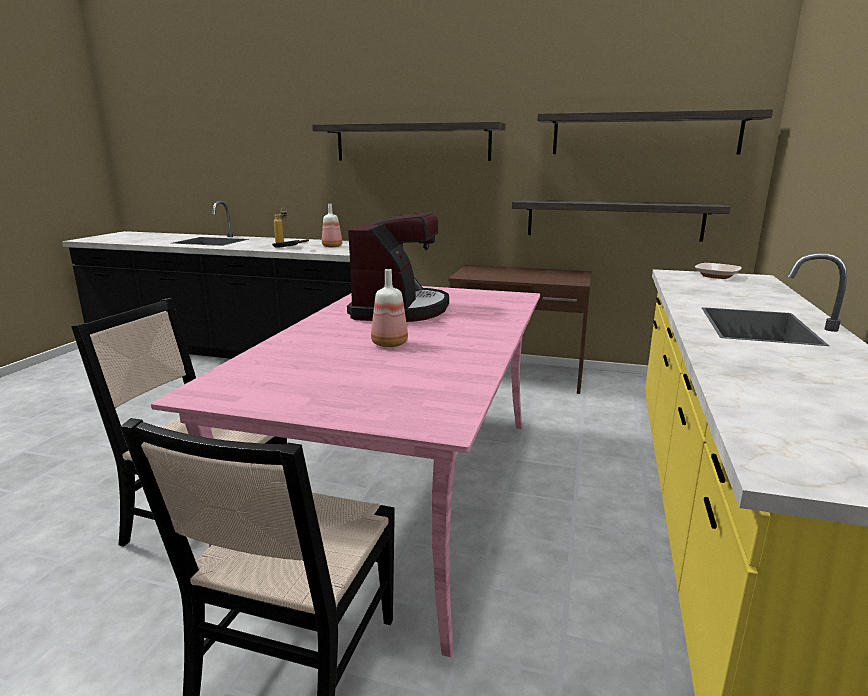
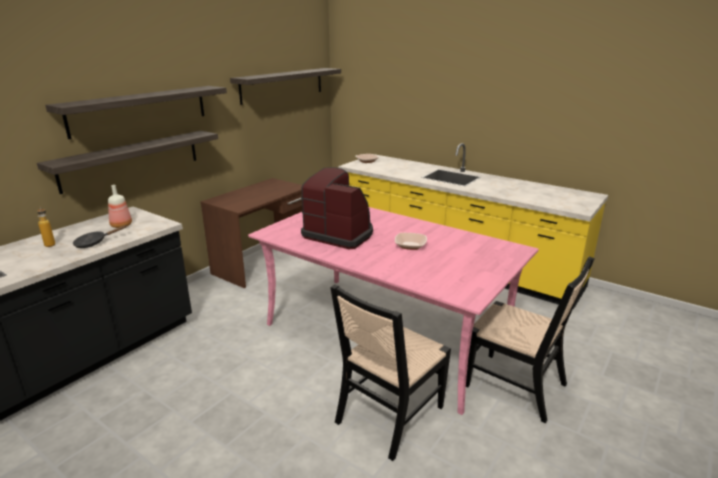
camera: 70 degrees left, 5 degrees up
(388, 344) = (410, 246): bottle -> bowl
(613, 219) = (276, 141): shelf -> shelf (132, 160)

